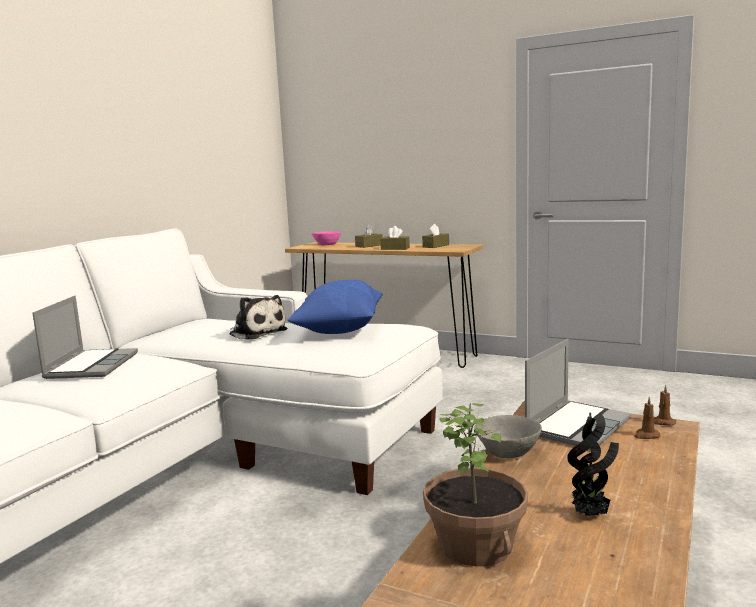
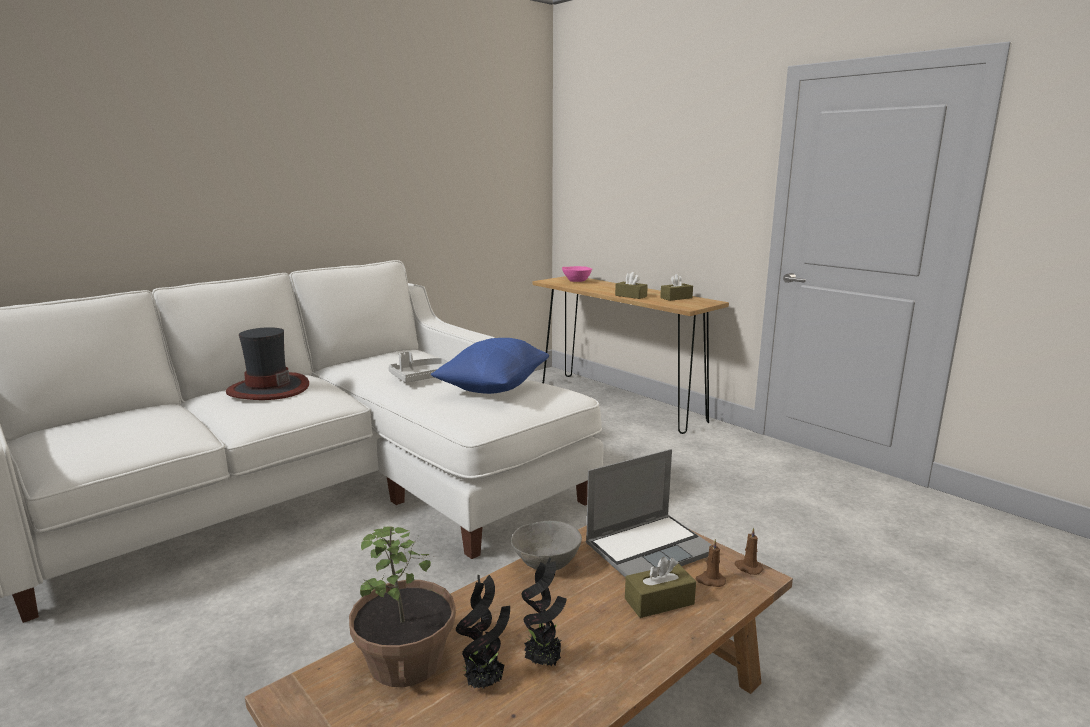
camera: 20 degrees right, 5 degrees up
(91, 365) = (268, 389): laptop -> hat
(256, 333) = (422, 377): plush toy -> grey tray
(369, 245) = (613, 288): brown tissue box -> brown tissue box (659, 601)
(563, 541) = (485, 683): none -> potted plant

